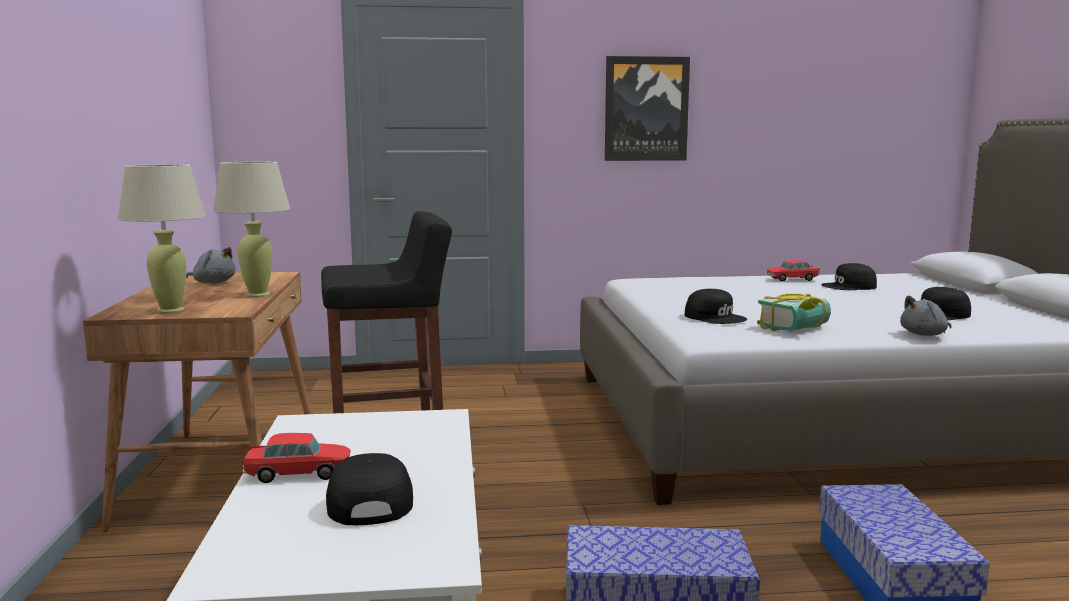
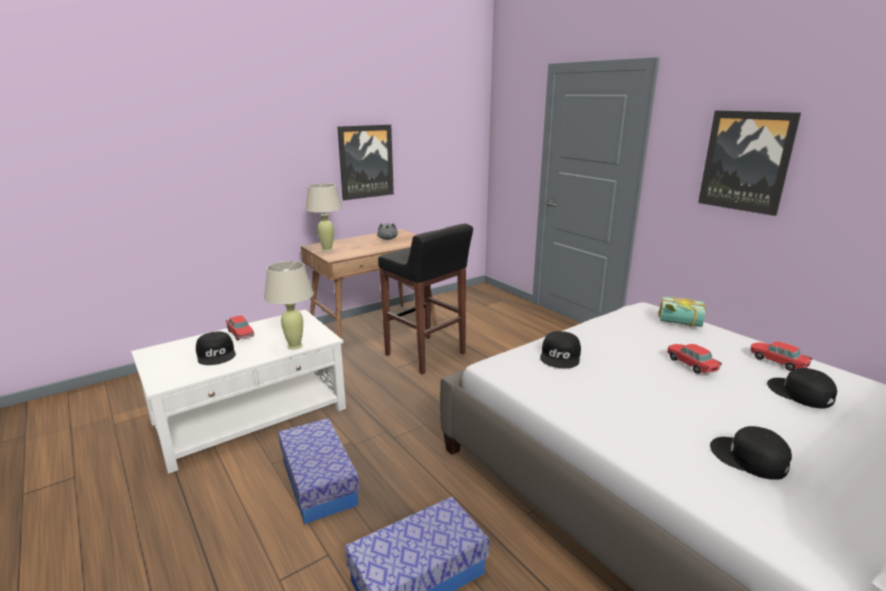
camera: 60 degrees right, 10 degrees up
(120, 134) = (366, 161): none -> picture
(258, 294) = (372, 251): beige table lamp -> beige table lamp (295, 346)
(368, 502) = (217, 354): black cap -> black cap turned 105 degrees clockwise
(777, 293) = (691, 364): none -> toy car
(798, 329) = (571, 393): book -> book (680, 323)
(925, 334) = (639, 456): grey plush toy -> none

